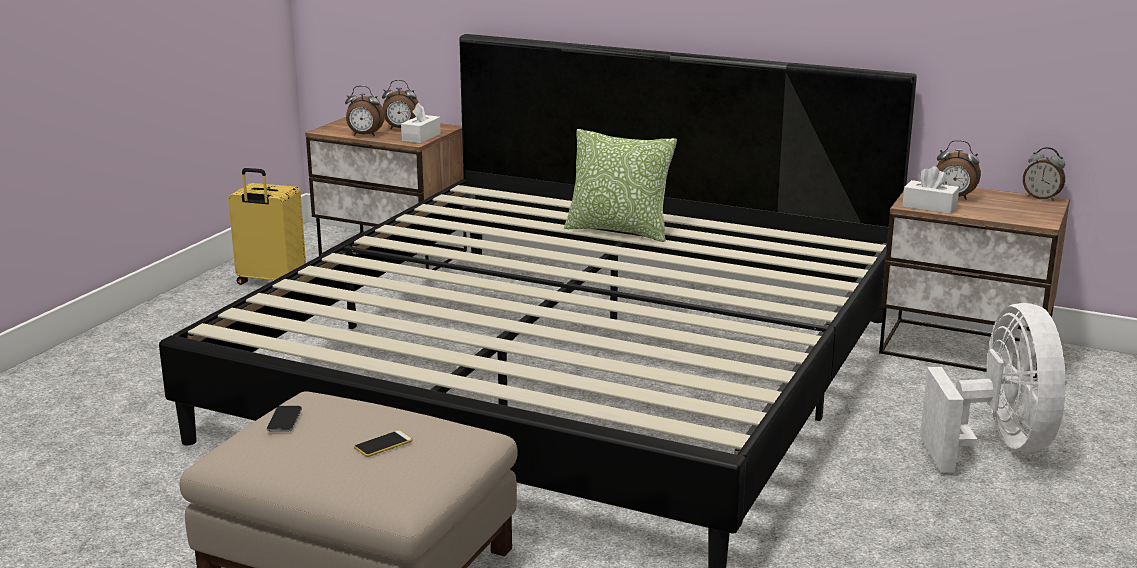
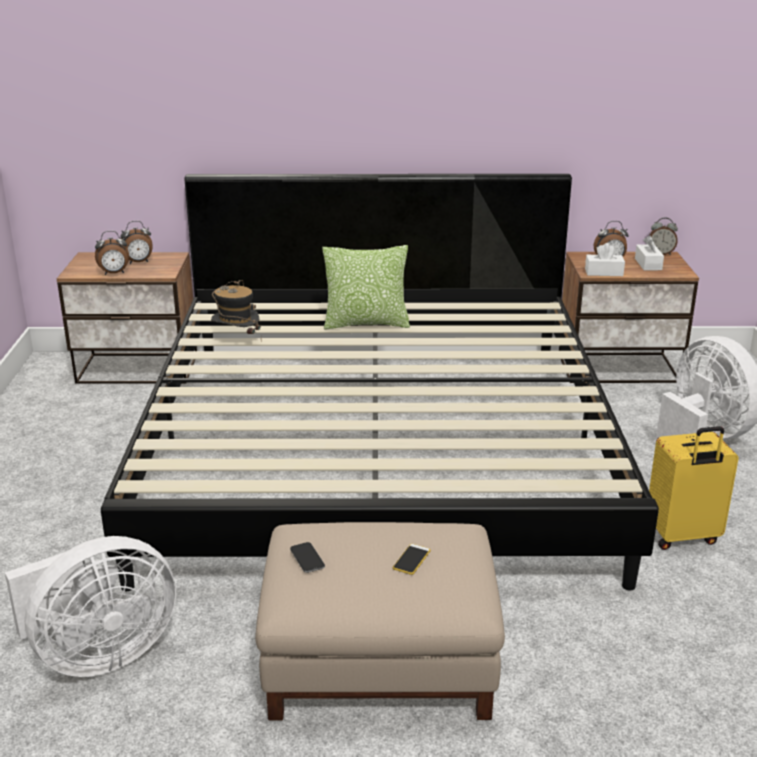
camera: 25 degrees left, 5 degrees up
(108, 491) = (99, 655): none -> white fan
(270, 281) = (53, 416): yellow suitcase -> yellow suitcase (682, 536)
(421, 137) = (166, 268): white tissue box -> white tissue box (648, 264)
(457, 225) = (237, 341): none -> hat

